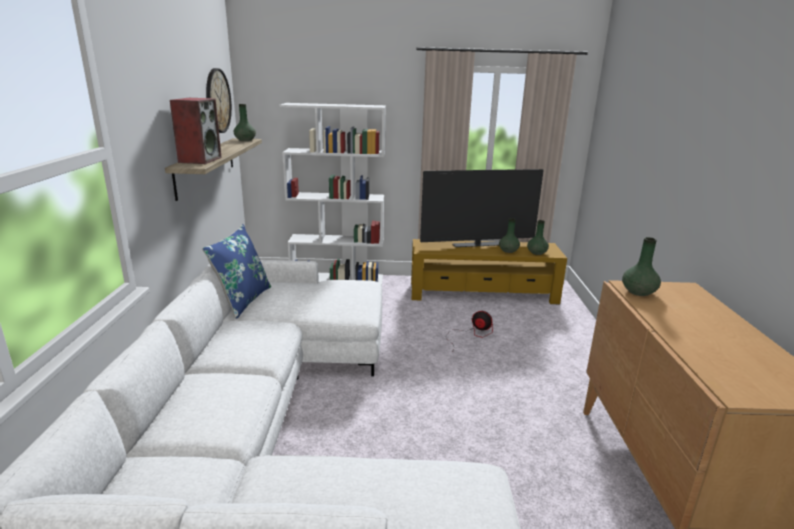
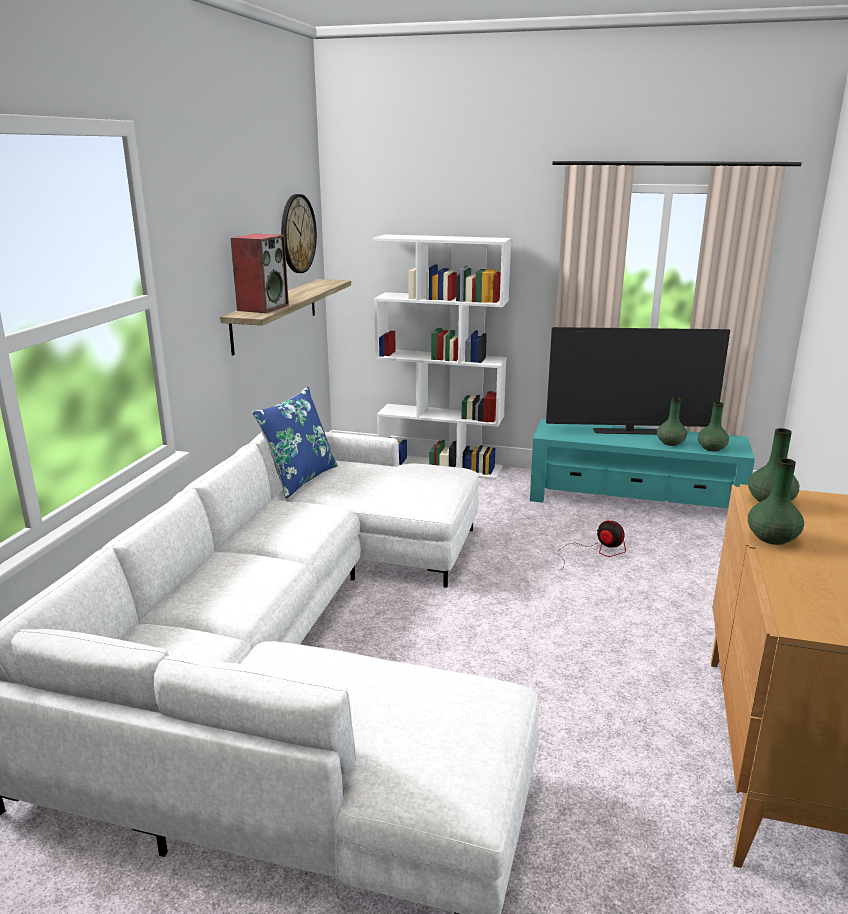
camera: 15 degrees right, 0 degrees up
(245, 140) = (330, 282): green vase -> green vase (772, 538)
(483, 292) = (634, 499): yellow tv stand -> turquoise tv stand

